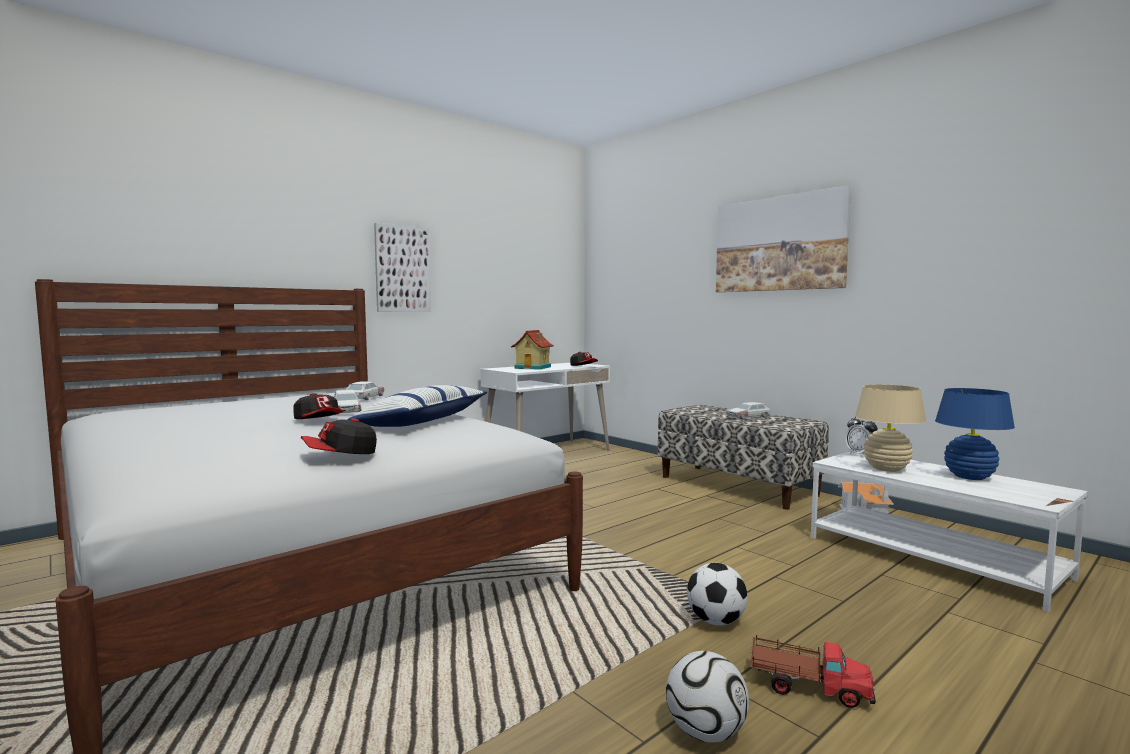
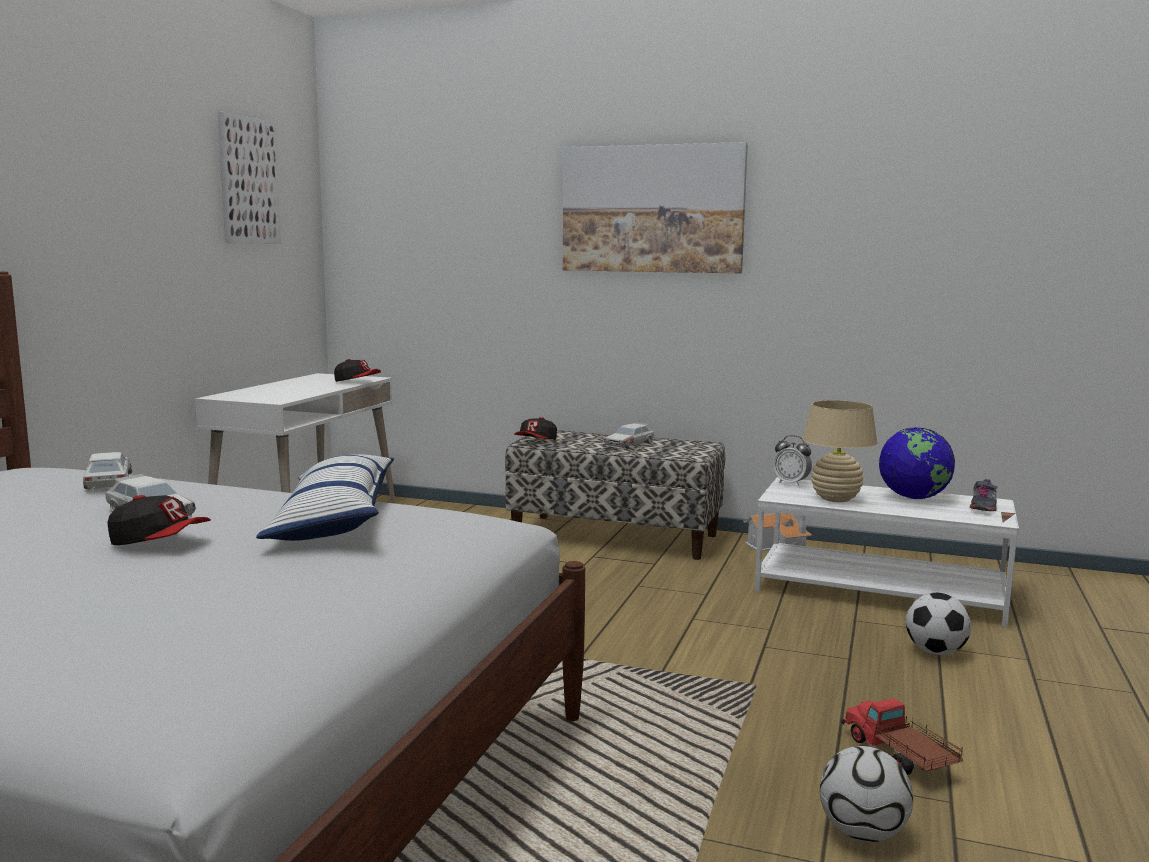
camera: 30 degrees left, 5 degrees up
(340, 455) = (350, 600): cap -> cap (536, 442)
(402, 269) = (61, 230): picture -> picture (248, 181)
(534, 367) = (284, 390): toy house -> none
(716, 621) = (759, 714): football -> football (935, 652)
(807, 686) = (899, 757): toy truck -> toy truck turned 105 degrees counterclockwise
(969, 477) = (913, 498): blue table lamp -> globe
(1039, 492) = (983, 507): none -> grey shoe

